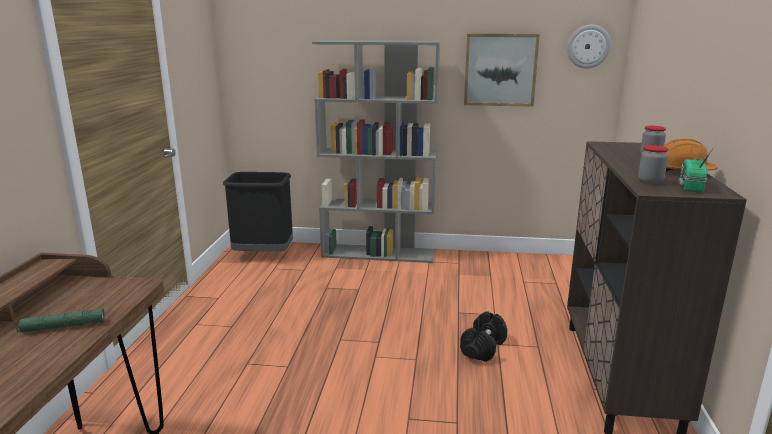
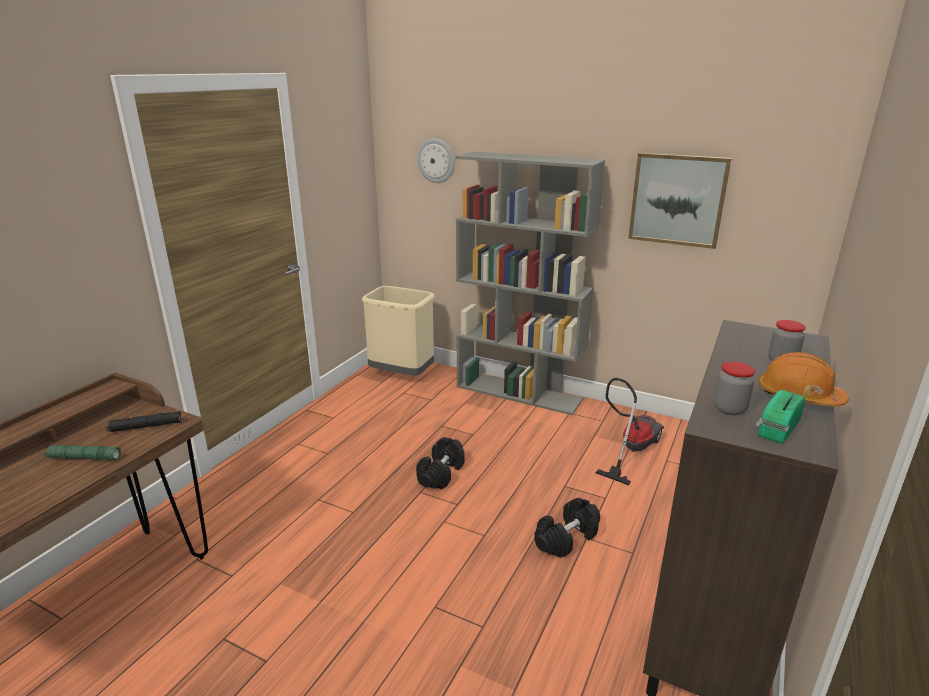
camera: 20 degrees right, 5 degrees up
(108, 293) = (146, 426): none -> black flashlight
(263, 255) = (401, 374): black trash can -> beige trash can
(350, 323) = (441, 474): none -> black dumbbell
(492, 278) = (630, 449): none -> vacuum cleaner
(588, 46) = (798, 178): wall clock -> wall clock (436, 160)

